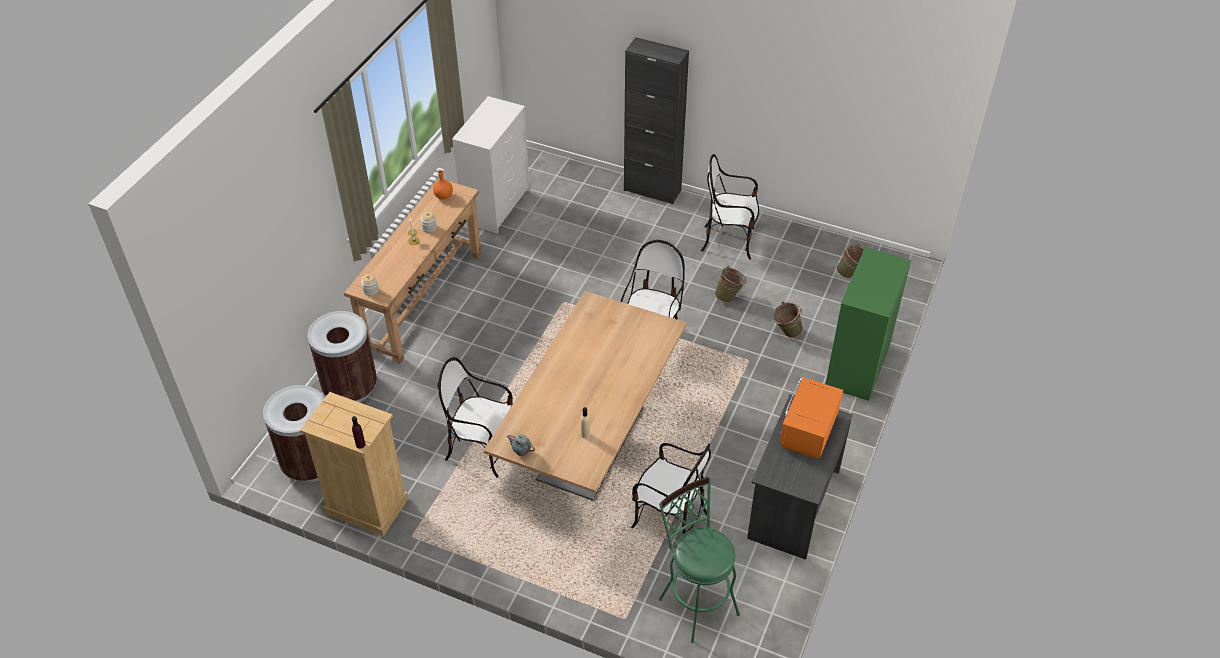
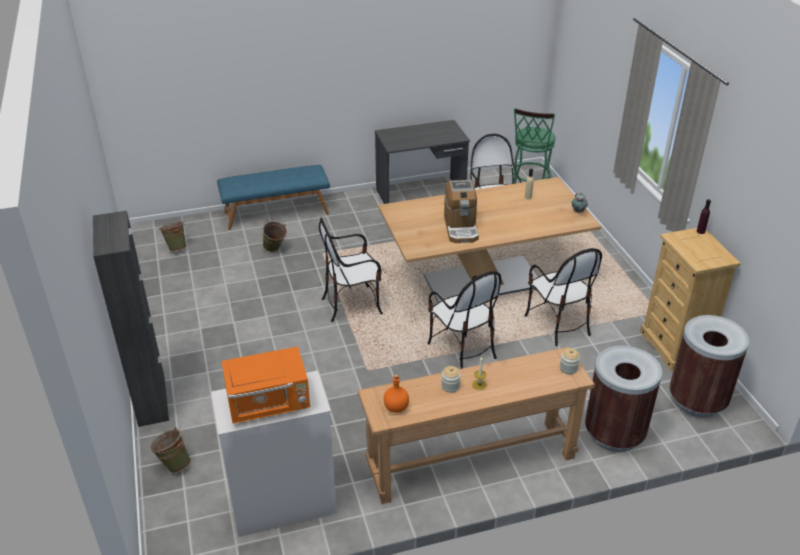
camera: 130 degrees left, 10 degrees down
(590, 351) = (461, 228): none -> coffee machine
(729, 241) = (190, 320): chair -> chair (462, 349)
(729, 297) = (263, 289): green bucket -> green bucket (173, 464)
(807, 432) = (409, 137): orange microwave -> orange microwave (269, 404)
(857, 366) = (276, 212): green dresser -> blue bench

